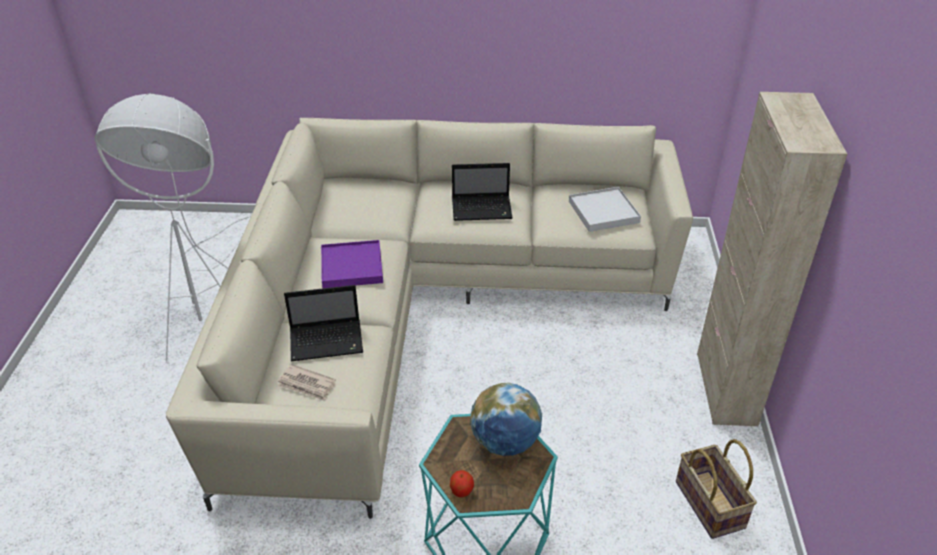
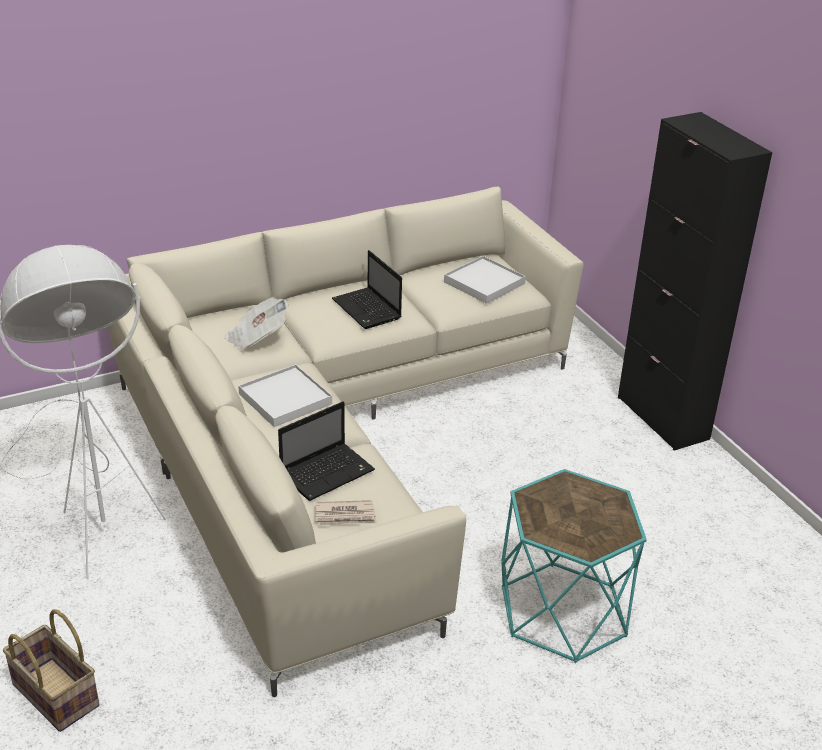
camera: 30 degrees left, 5 degrees down
(351, 267) = (285, 399): purple tray -> white tray
(377, 208) = (257, 337): none -> newspaper
(461, 491) = (577, 545): apple -> none
(483, 209) = (368, 310): laptop -> laptop turned 90 degrees clockwise
(505, 443) = (578, 496): globe -> none
(708, 504) = (718, 514): basket -> basket (54, 696)
(725, 388) = (662, 418): beige cabinet -> black cabinet

